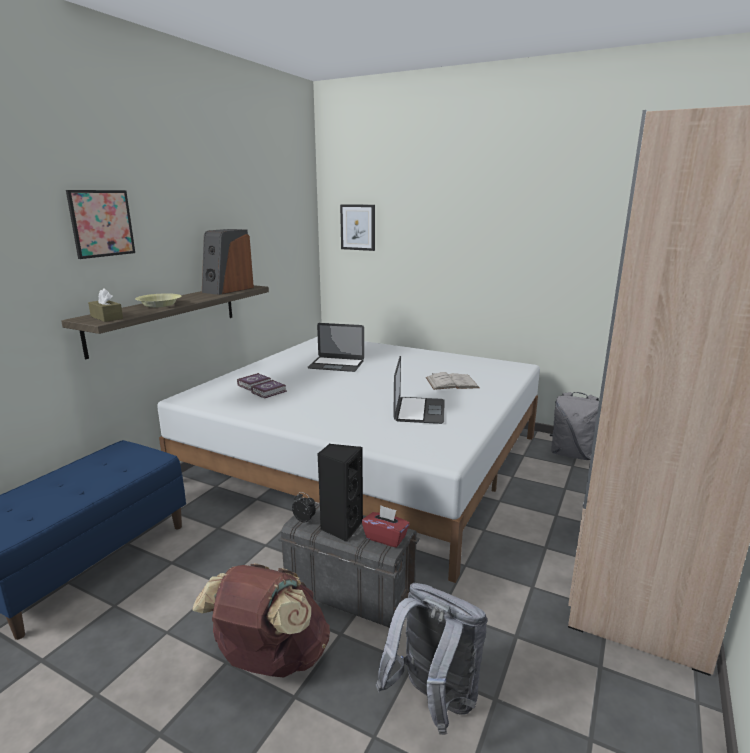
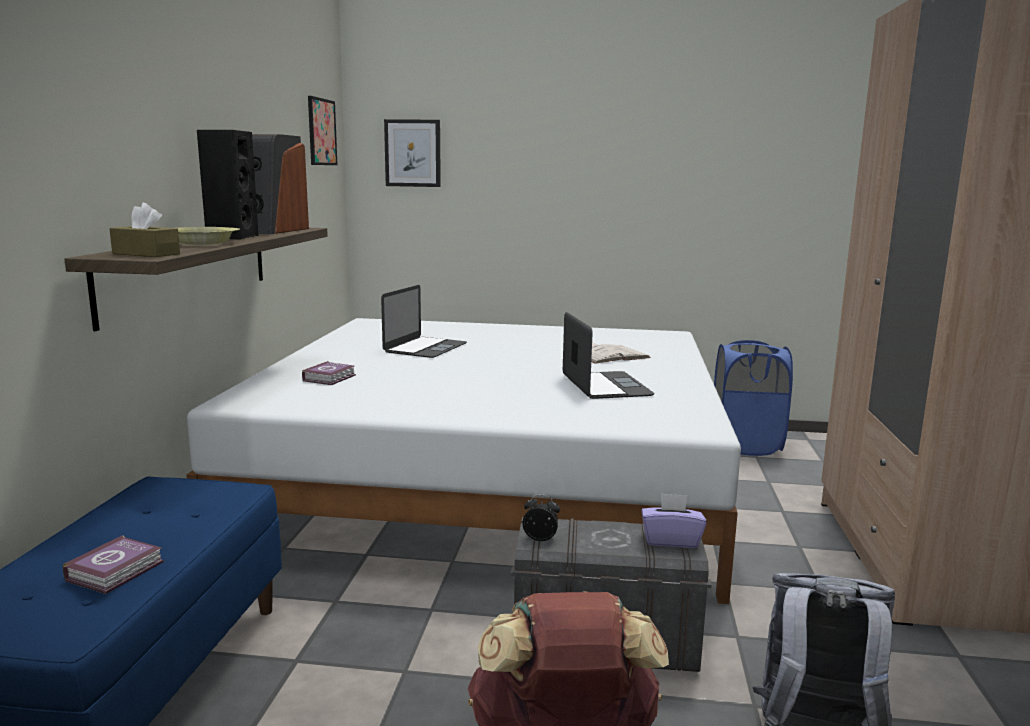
camera: 20 degrees left, 5 degrees down
(101, 223) = (116, 99): picture -> picture (321, 132)
(270, 392) = (365, 384): book -> book (118, 570)
(336, 364) = (425, 347): laptop -> laptop turned 60 degrees counterclockwise
(341, 527) = (600, 539): black speaker -> black speaker (231, 237)
(386, 537) = (671, 540): red tissue box -> purple tissue box
(571, 454) = (746, 445): grey backpack -> blue laundry basket

